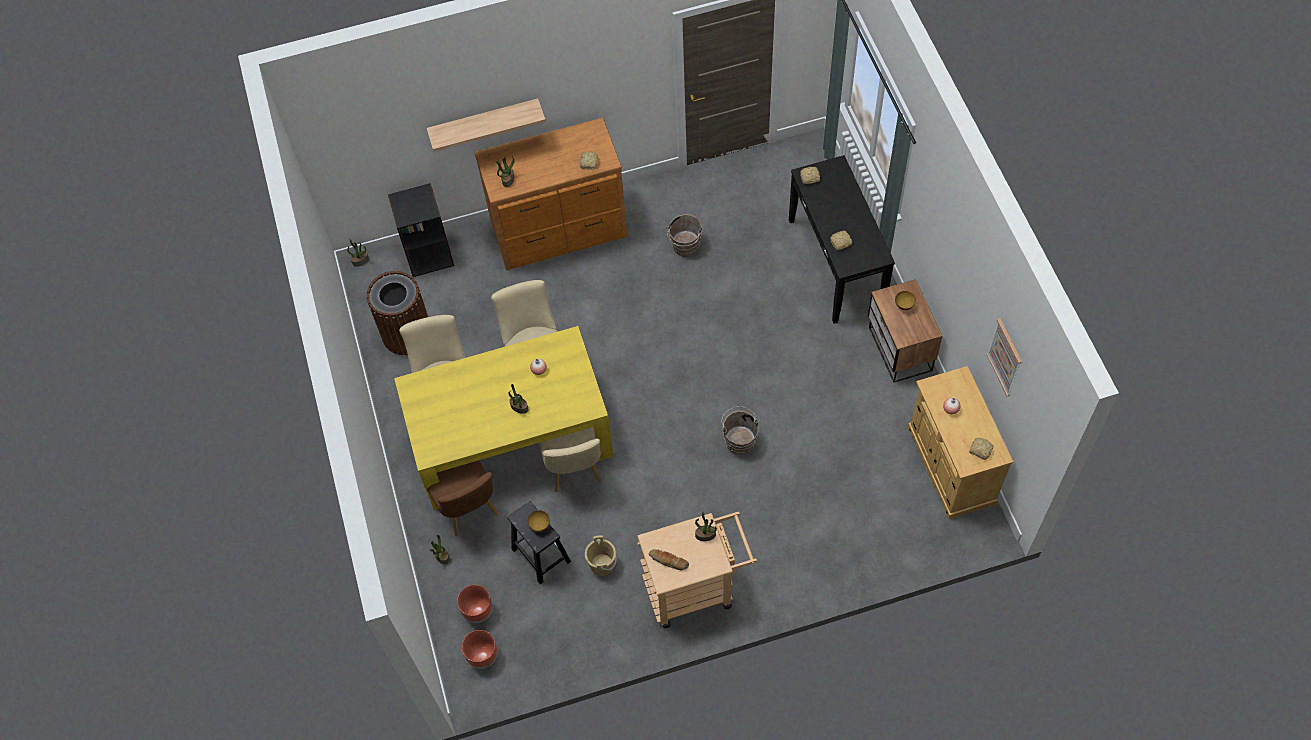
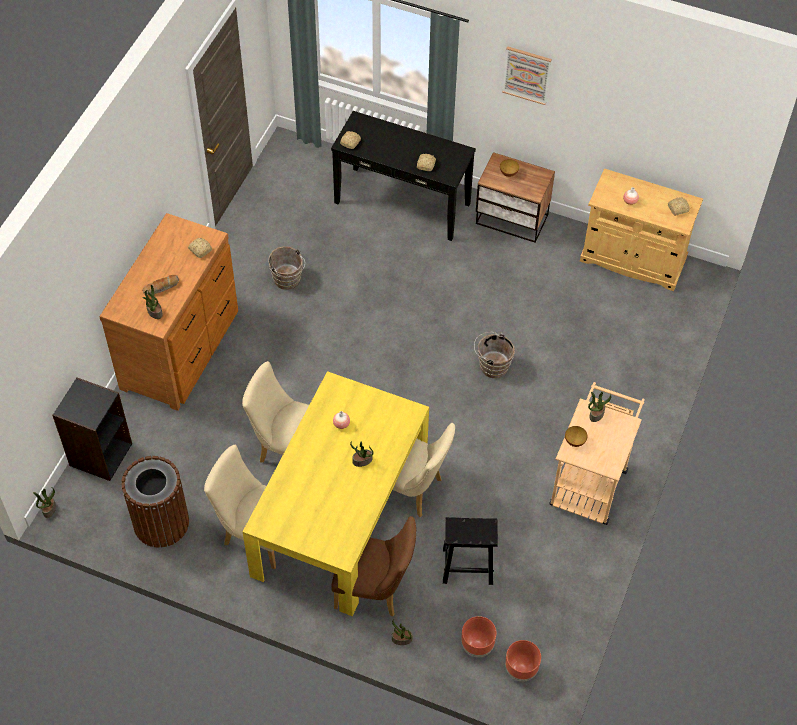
camera: 55 degrees left, 5 degrees down
(484, 121) = (98, 277): shelf -> none
(539, 525) = (474, 525): bowl -> bowl (574, 441)
(602, 564) = (514, 529): beige bucket -> none
(668, 561) = (597, 453): bread -> bread (161, 288)
(1005, 357) = (659, 118): picture -> picture (527, 75)

